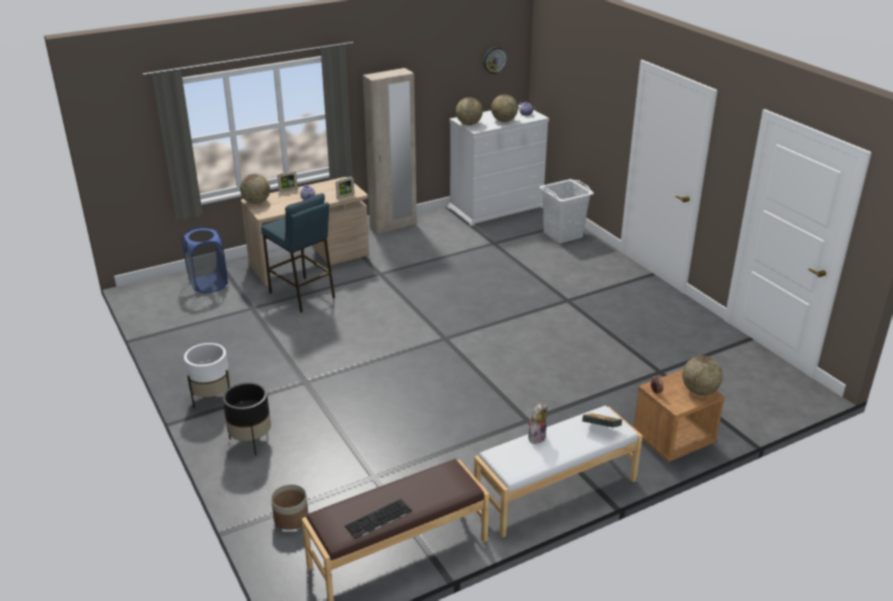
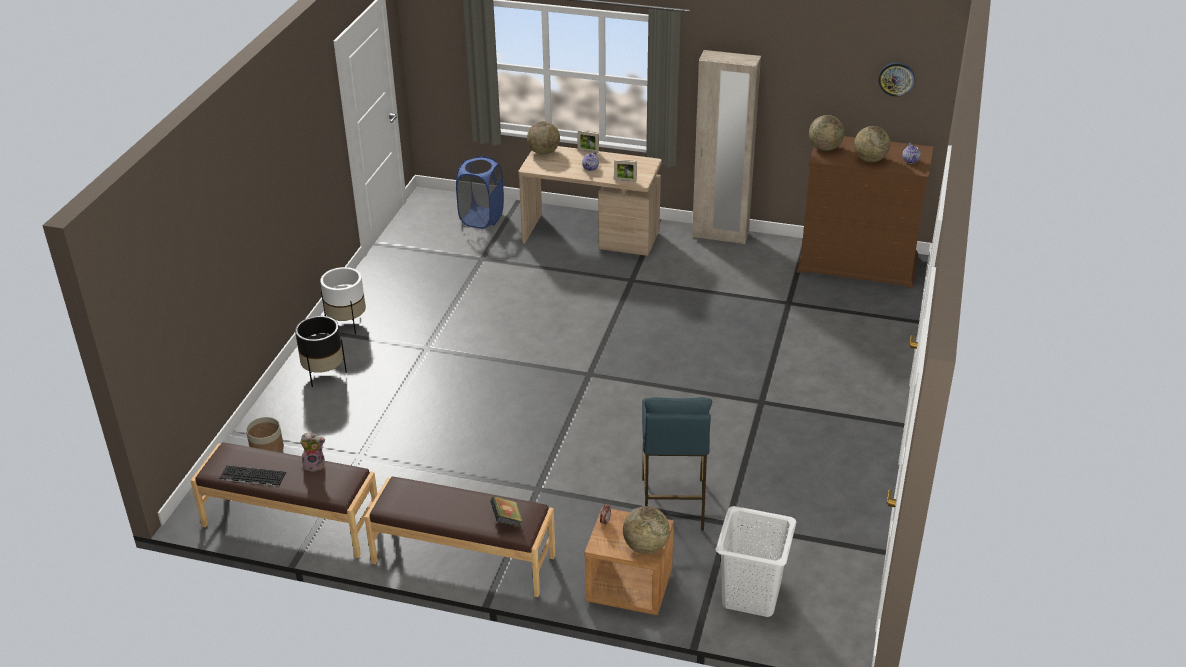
camera: 45 degrees right, 5 degrees up
(302, 295) = (537, 267): blue stool -> blue stool (672, 504)
(496, 207) = (858, 264): white dresser -> brown dresser
(536, 436) = (449, 492): plush toy -> plush toy (315, 465)
(556, 492) = (463, 560): white bench -> brown bench
(562, 235) = (877, 330): white laundry basket -> white laundry basket (750, 594)

